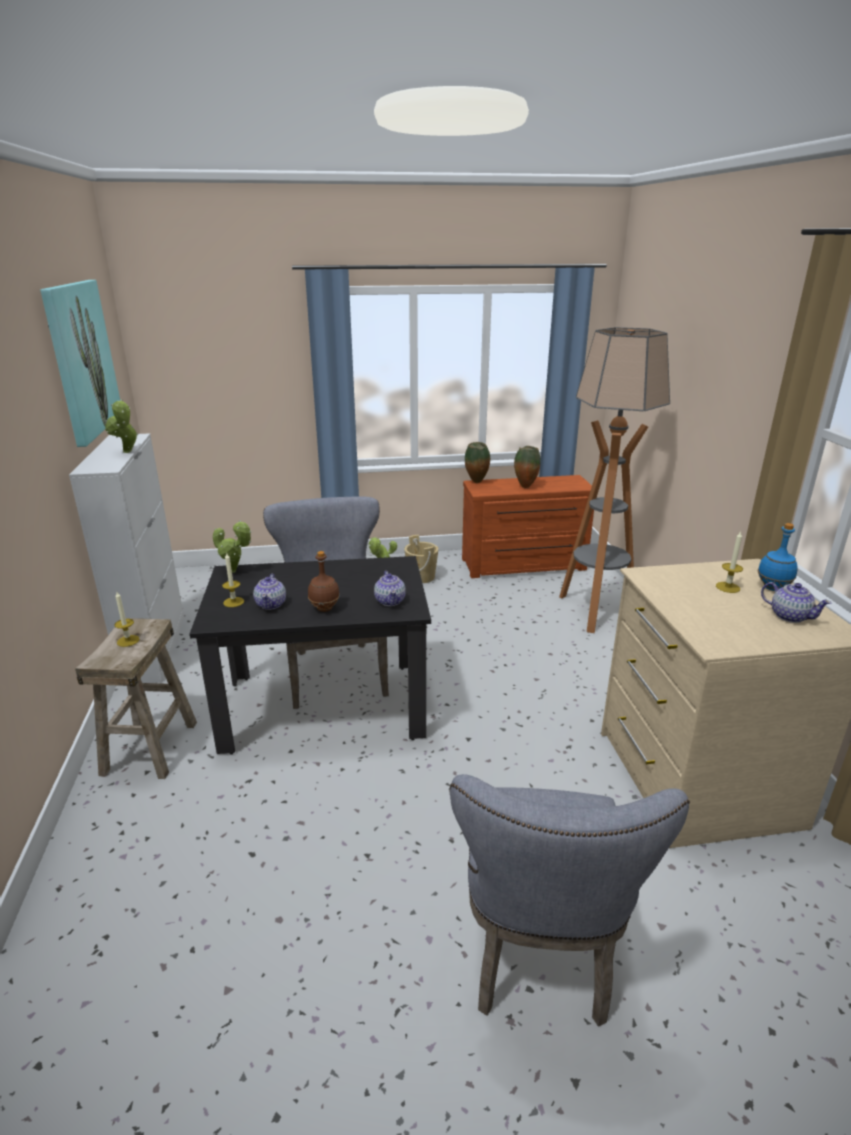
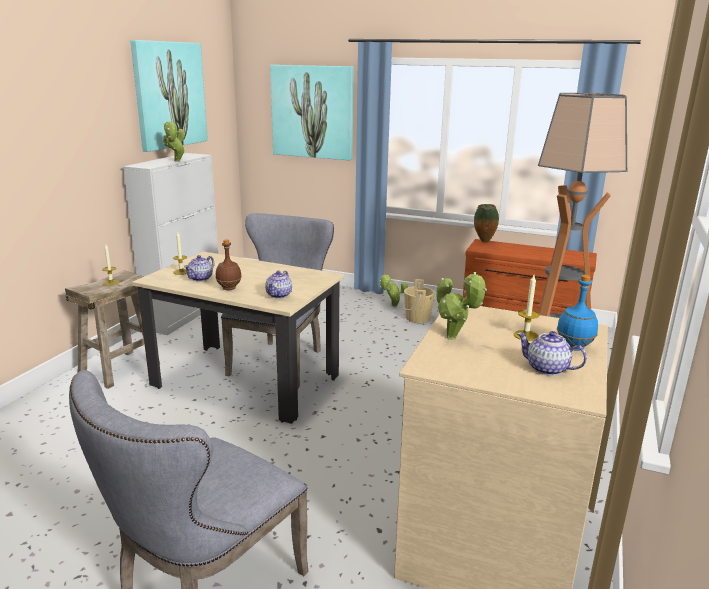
camera: 30 degrees right, 5 degrees down
(235, 571) = (208, 256): potted plant -> potted plant (454, 338)
(245, 357) = (312, 112): none -> picture
(324, 707) = (246, 381): black dining table -> beige dining table
(525, 486) = (525, 252): vase -> none
(789, 616) = (547, 369): teapot -> teapot turned 135 degrees clockwise

